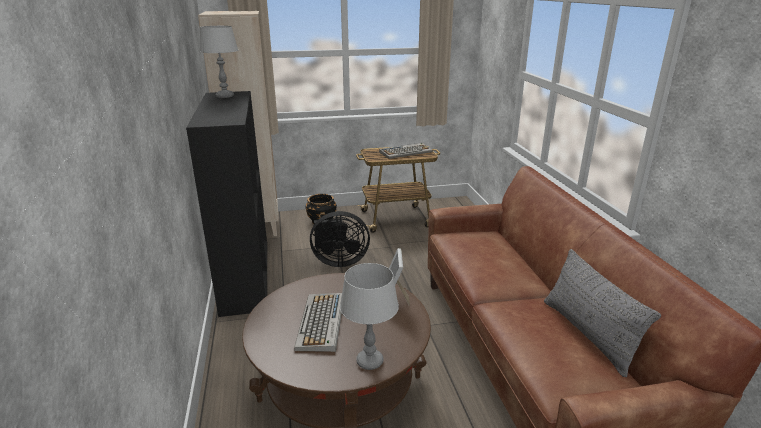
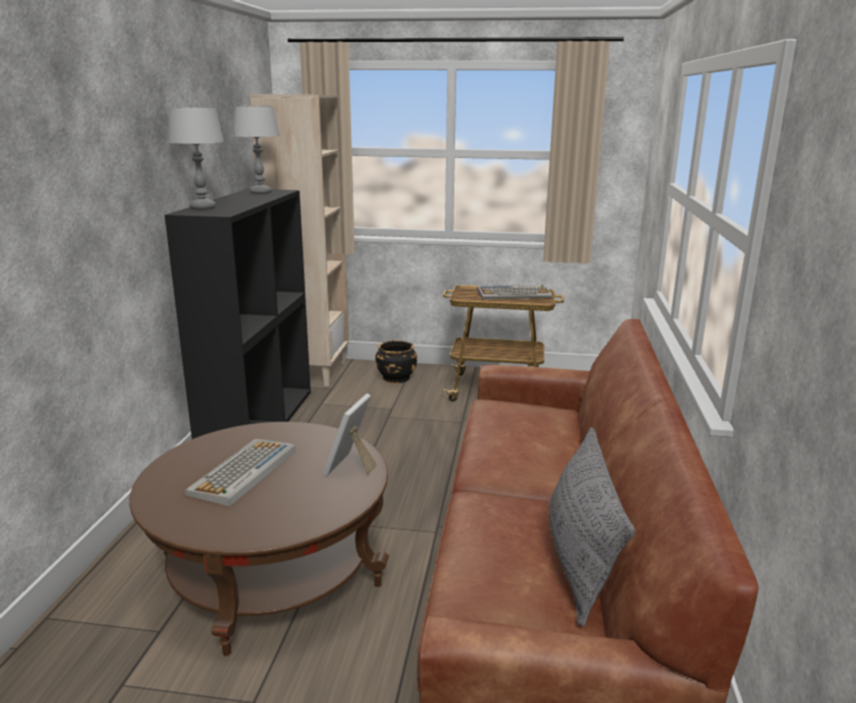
camera: 20 degrees right, 5 degrees down
(338, 261) = (381, 427): black fan -> none
(370, 361) = (258, 526): grey table lamp -> grey table lamp (203, 208)

